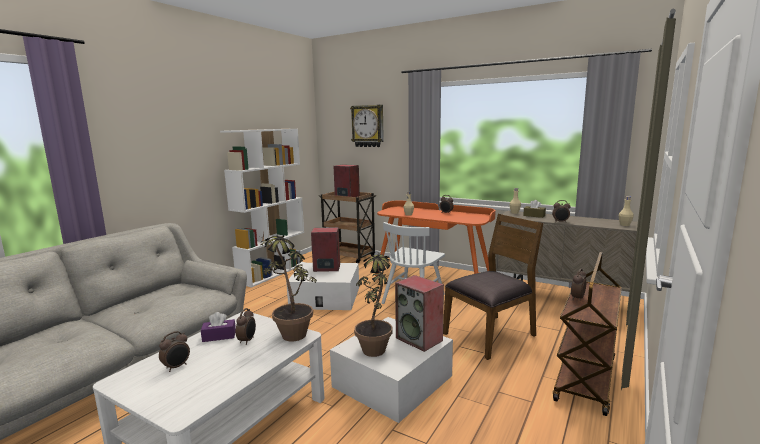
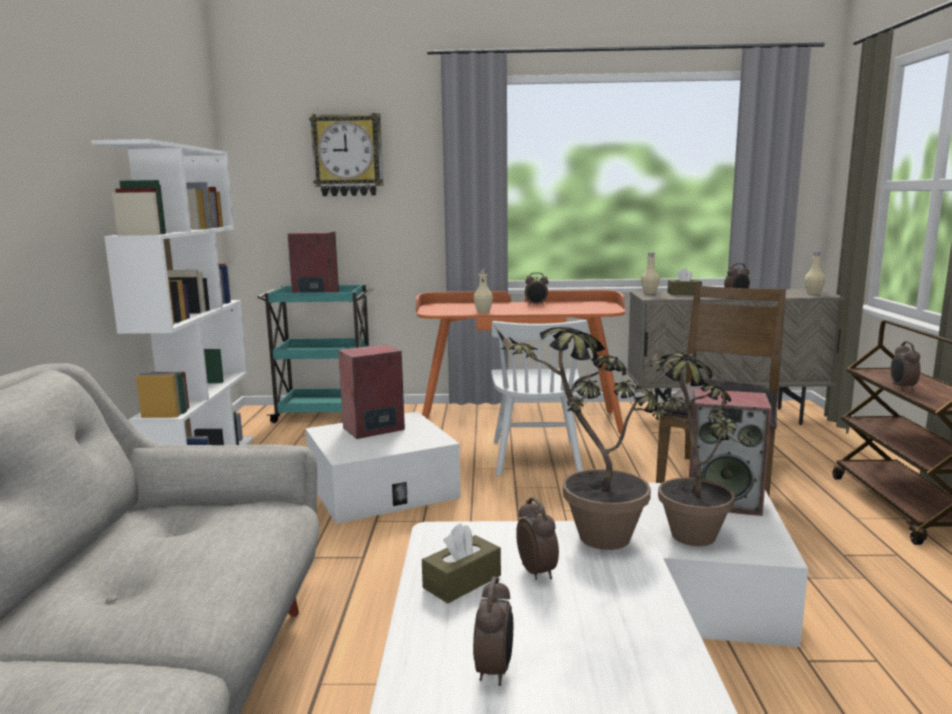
camera: 30 degrees left, 0 degrees up
(219, 336) = (462, 582): purple tissue box -> brown tissue box
(349, 256) = (325, 413): brown cart -> turquoise cart

